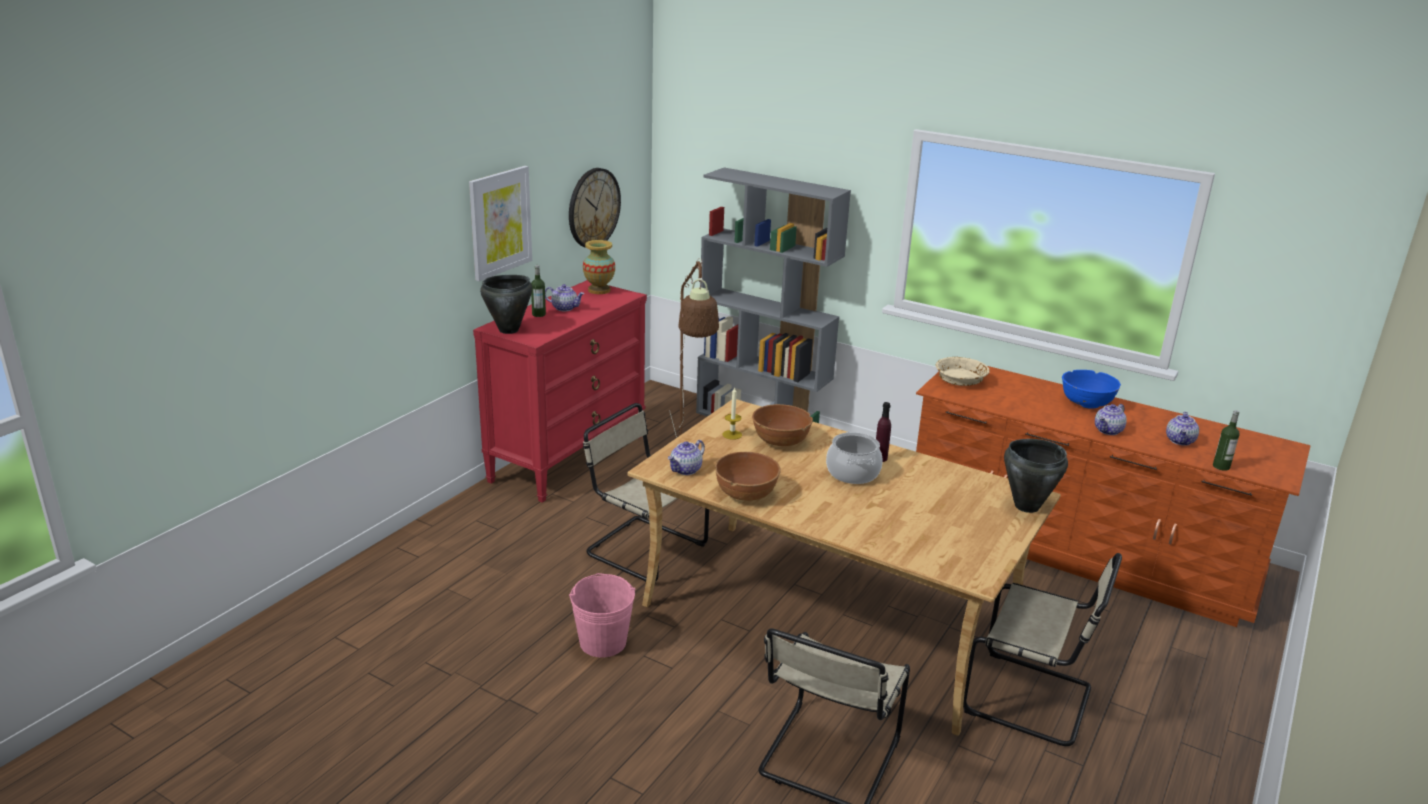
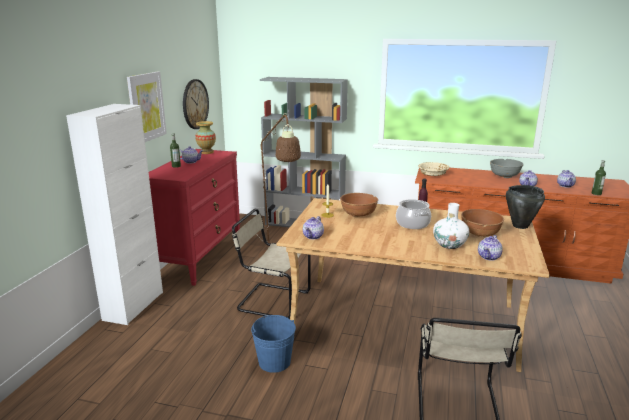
camera: 15 degrees left, 5 degrees down
(446, 519) = (133, 306): none -> white cabinet
(509, 330) = (161, 175): black cooking pot -> none
(603, 642) = (274, 362): pink bucket -> blue bucket
(746, 494) = (360, 243): brown bowl -> brown bowl (480, 233)
(880, 520) = (449, 245): none -> white vase
(924, 552) = (489, 257): none -> teapot
(1032, 700) = (544, 342): beige chair -> none
(1086, 403) = (504, 176): blue bowl -> grey bowl

